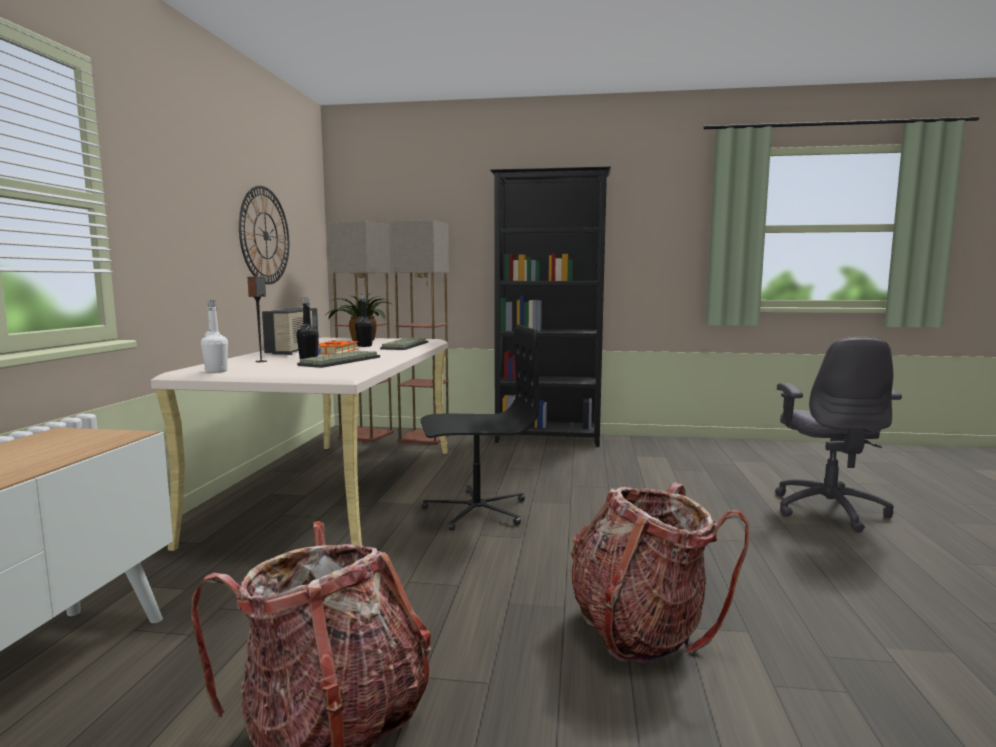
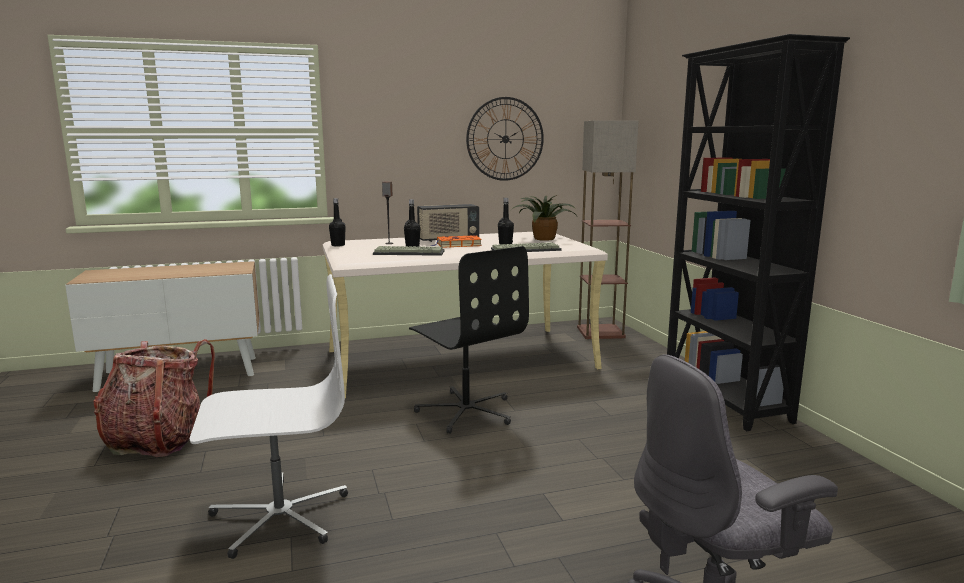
camera: 65 degrees right, 5 degrees up
(216, 371) = (338, 245): white bottle -> black bottle
(425, 438) = (630, 351): floor lamp -> none
(641, 630) = (279, 516): backpack -> white office chair

